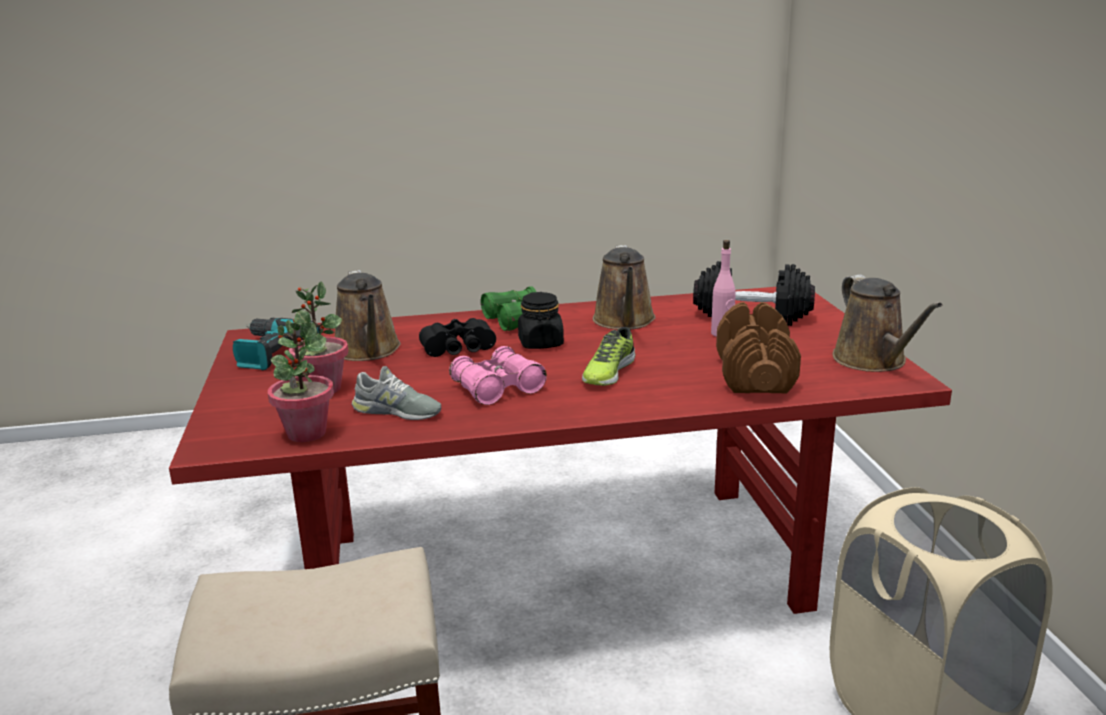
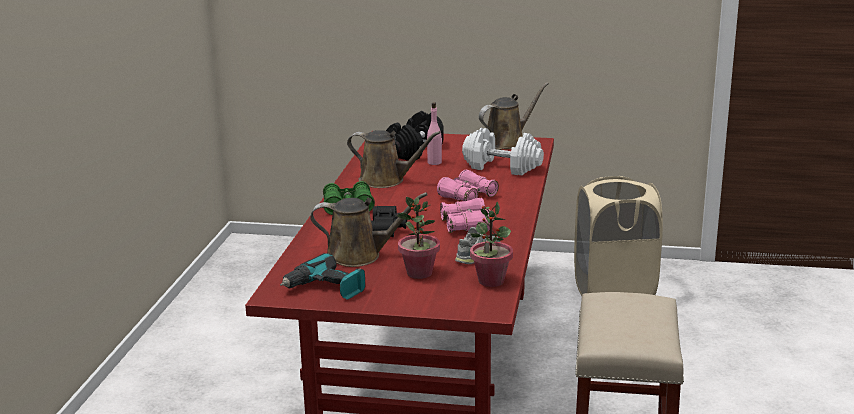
camera: 70 degrees left, 0 degrees up
(541, 343) = (401, 206): black jar -> none
(608, 372) = (467, 196): shoe -> pink binoculars
(755, 375) = (502, 167): brown dumbbell -> white dumbbell
(873, 361) = (507, 142): brown watering can -> brown watering can turned 45 degrees counterclockwise

